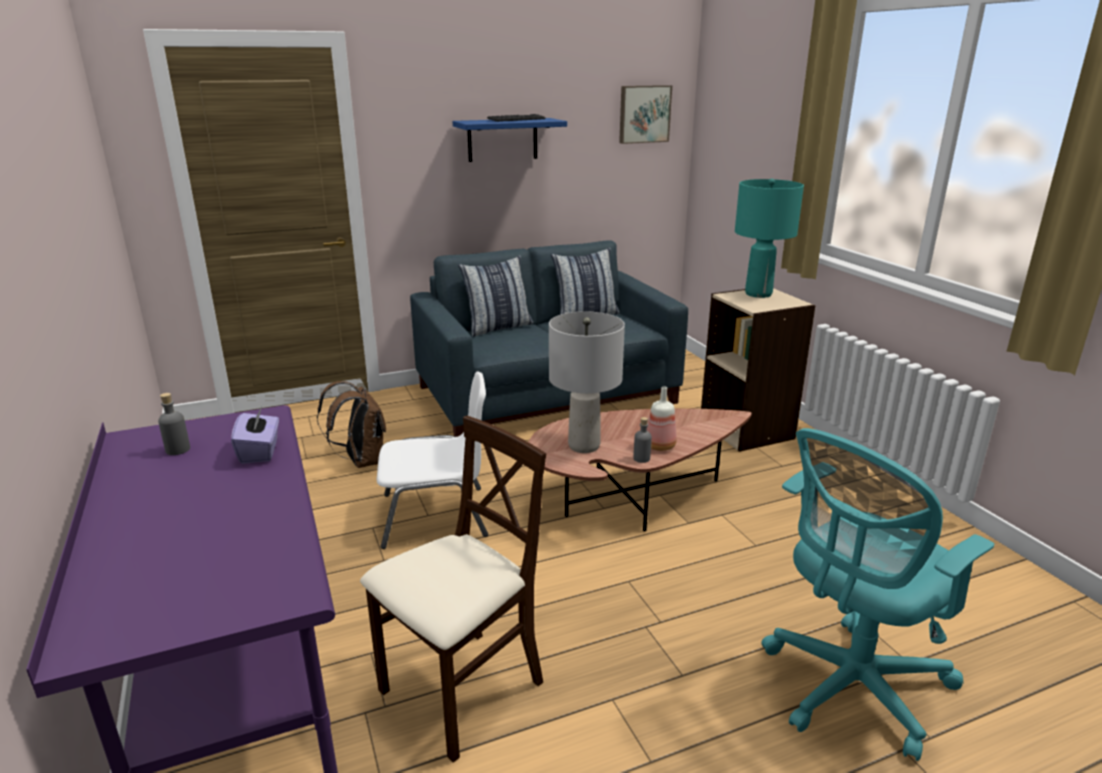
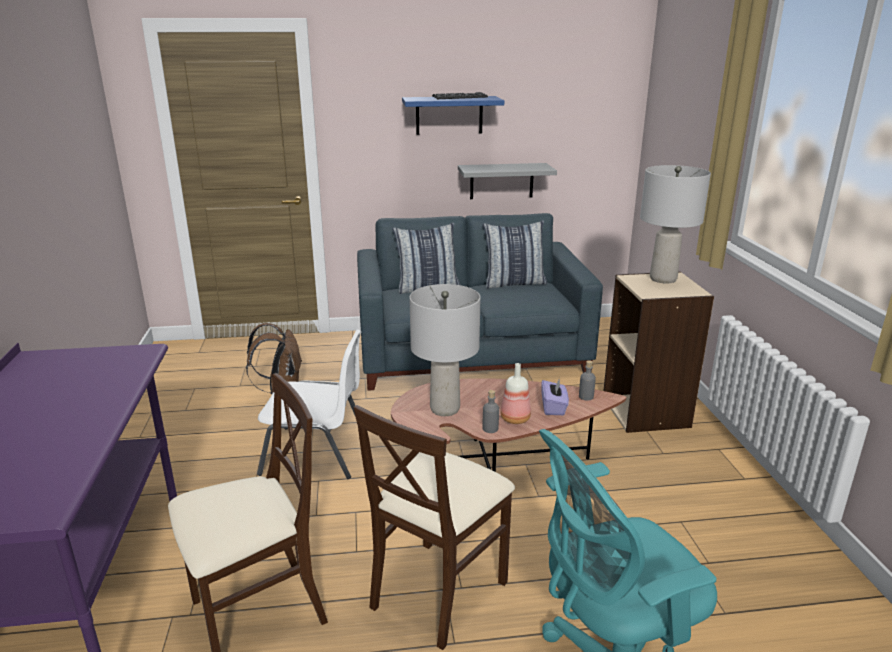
camera: 15 degrees right, 0 degrees up
(178, 450) = (57, 372): grey bottle -> grey bottle (586, 397)
(260, 452) = (113, 382): purple tissue box -> purple tissue box (553, 407)
(558, 209) = (501, 181): none -> grey shelf
(639, 629) = (438, 591): none -> beige chair
(644, 114) = (593, 94): picture -> none
(758, 294) = (662, 279): turquoise table lamp -> grey table lamp

